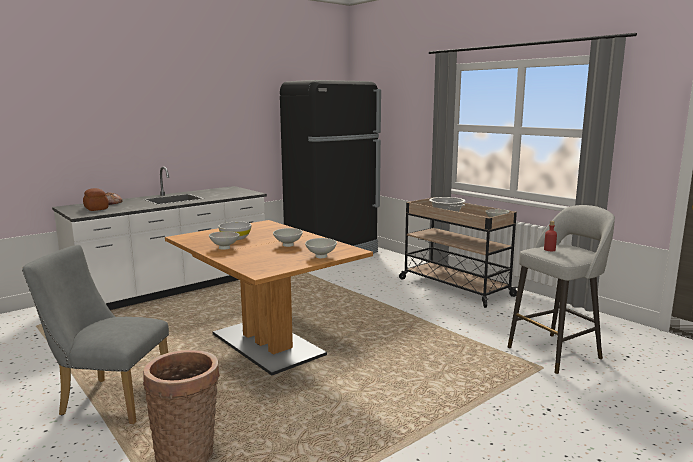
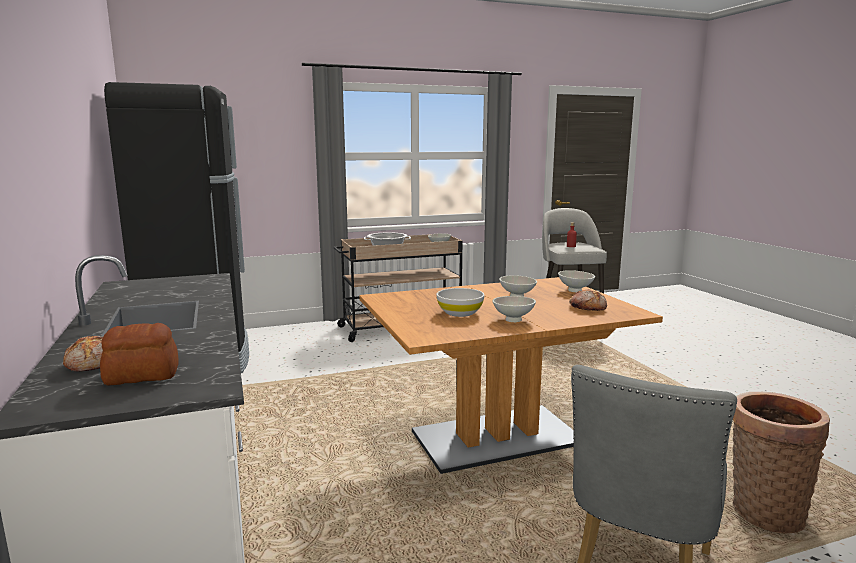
camera: 70 degrees left, 0 degrees up
(267, 261) = (587, 307): none -> bread

